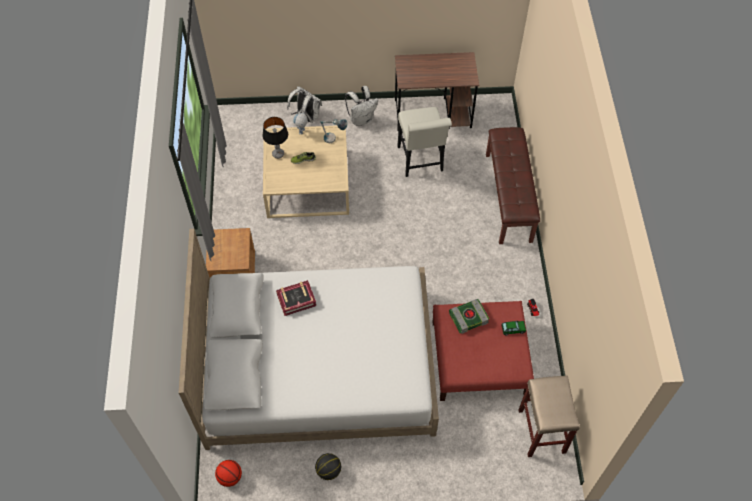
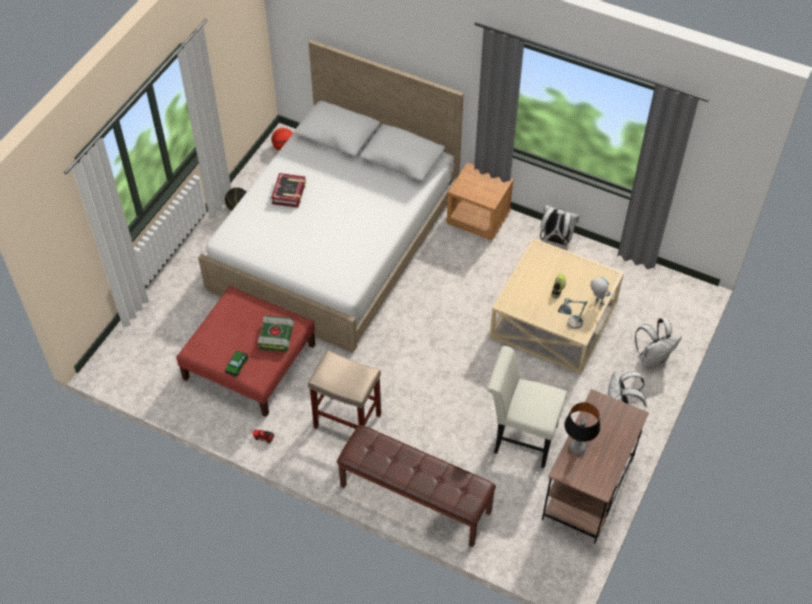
camera: 120 degrees right, 5 degrees down
(227, 212) = (555, 240): none -> white backpack
(278, 154) = (579, 270): table lamp -> table lamp (577, 448)
(296, 299) = (381, 200): book -> book (289, 193)
(541, 430) = (145, 371): beige stool -> beige stool (348, 421)

